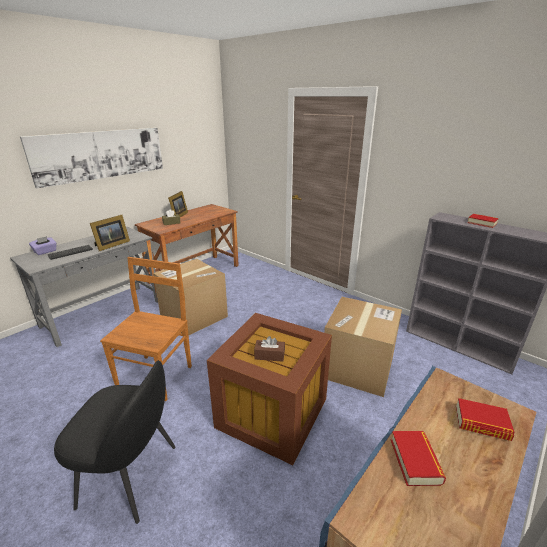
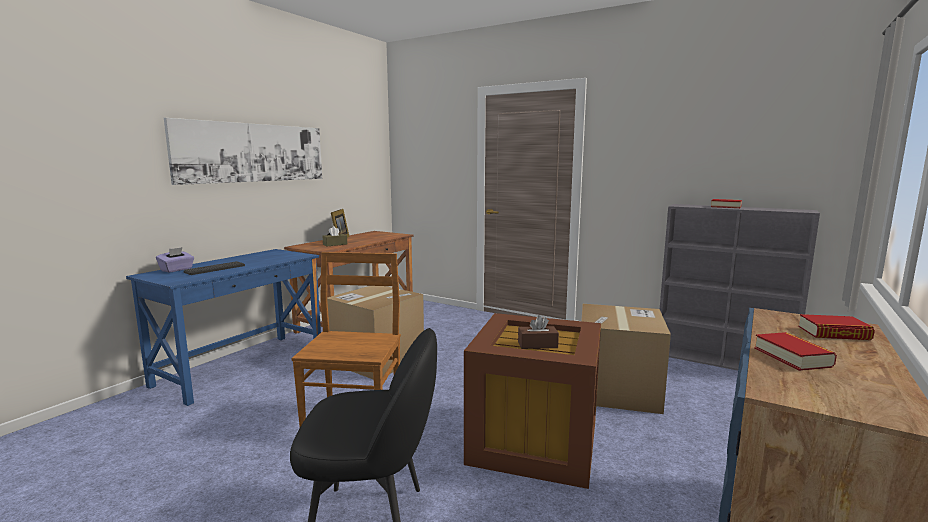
camera: 10 degrees left, 15 degrees down
(103, 313) = (241, 366): grey desk -> blue desk
(111, 245) = (268, 262): picture frame -> none

